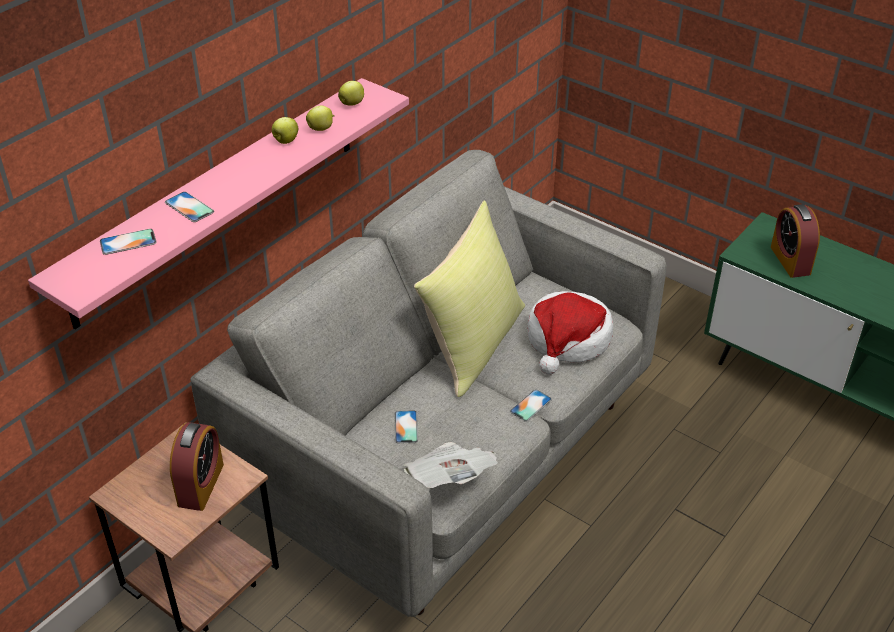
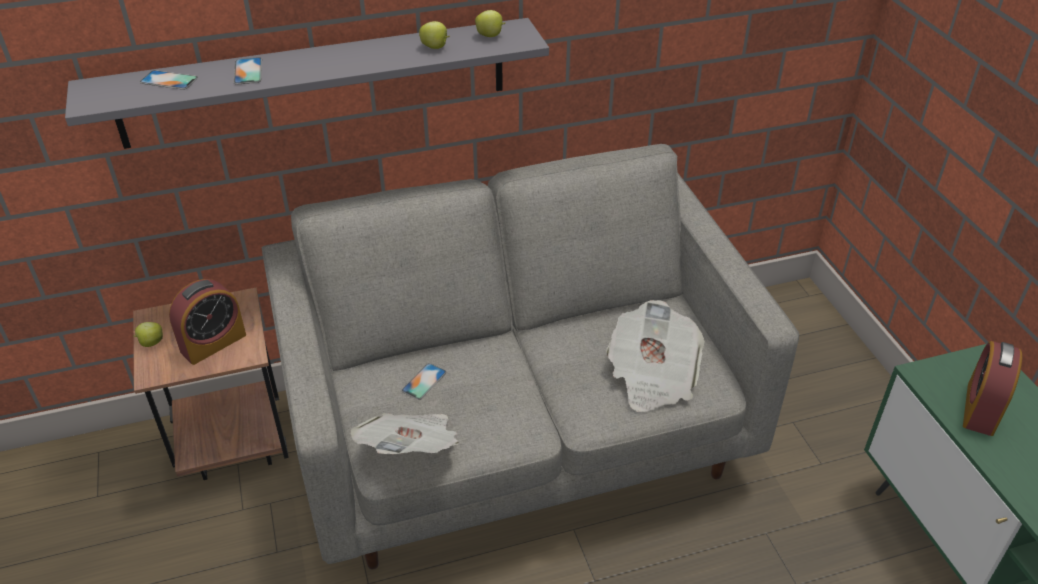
camera: 35 degrees right, 0 degrees up
(218, 199) = (315, 83): pink shelf -> grey shelf
(285, 141) = (392, 47): apple -> apple (151, 343)
(473, 344) = (557, 337): yellow pillow -> none
(530, 405) = (554, 420): phone -> none
(567, 340) = (652, 376): hat -> newspaper

